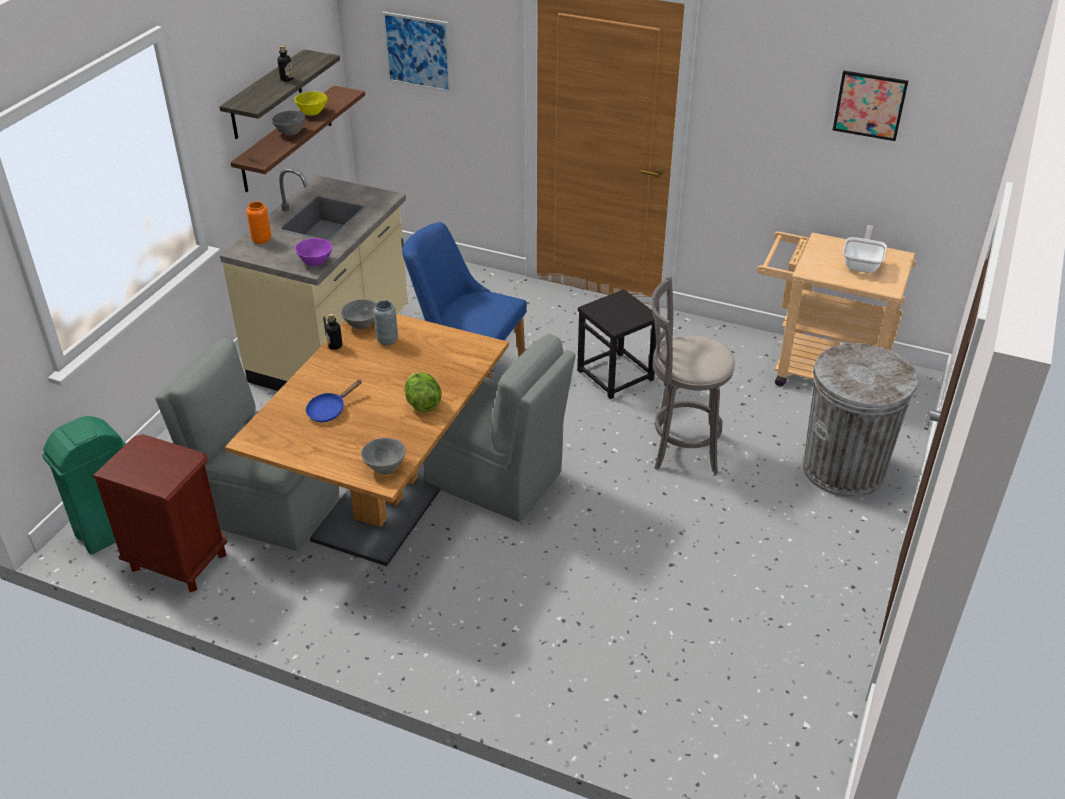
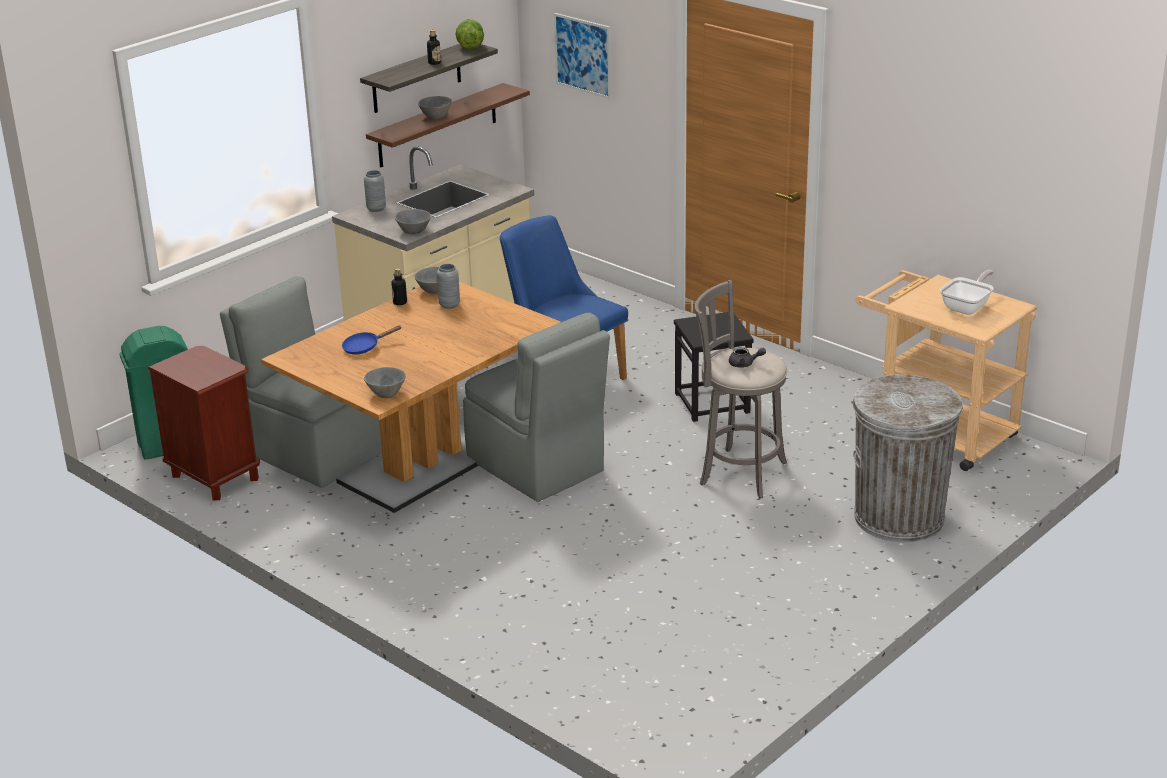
camera: 20 degrees right, 10 degrees down
(261, 240) = (376, 209): orange vase -> grey vase
(313, 112) = (467, 103): yellow bowl -> none
(315, 262) = (413, 232): purple bowl -> grey bowl
(422, 404) = (449, 355): lettuce -> lettuce (470, 47)
(697, 357) = (744, 364): none -> grey teapot
(869, 105) = (983, 137): picture -> none

